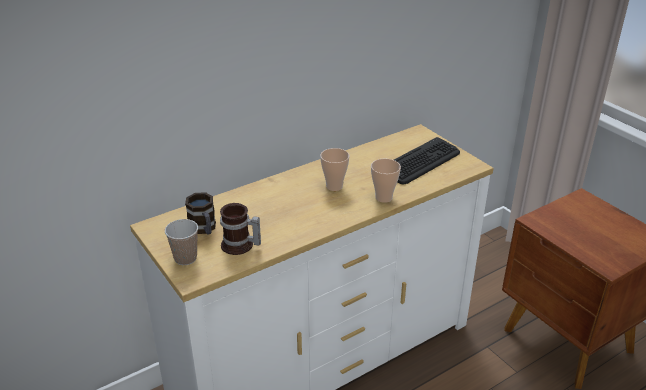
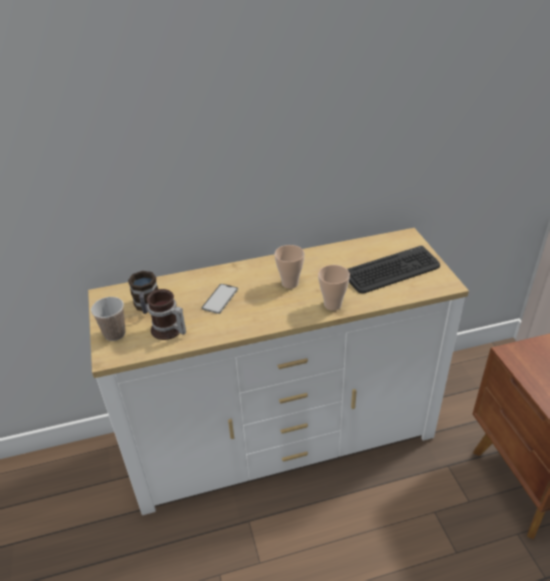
camera: 20 degrees right, 5 degrees up
(274, 210) = (220, 299): none -> phone

